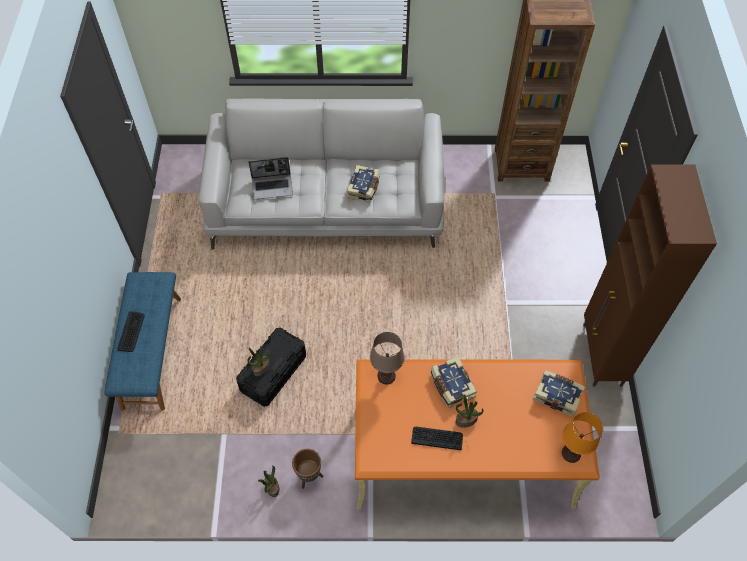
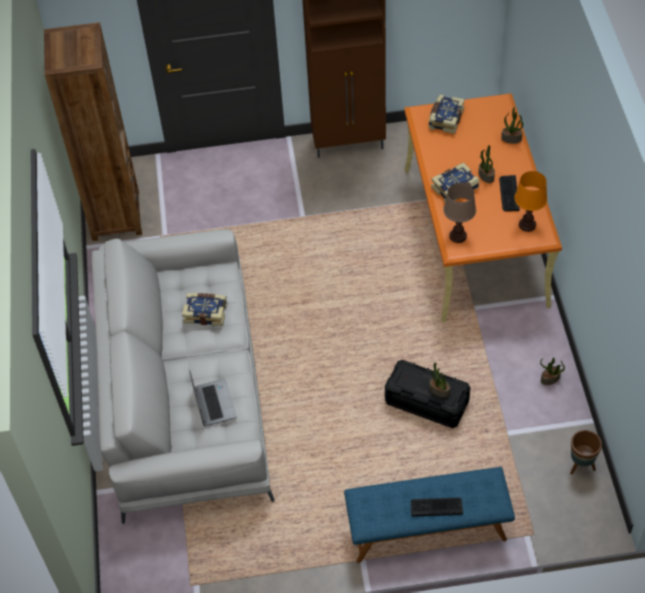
camera: 95 degrees left, 5 degrees down
(309, 476) = (531, 350): brown planter -> brown planter (581, 466)
(520, 459) = (511, 138): none -> potted plant
(571, 453) = (497, 108): orange table lamp -> orange table lamp (527, 224)

